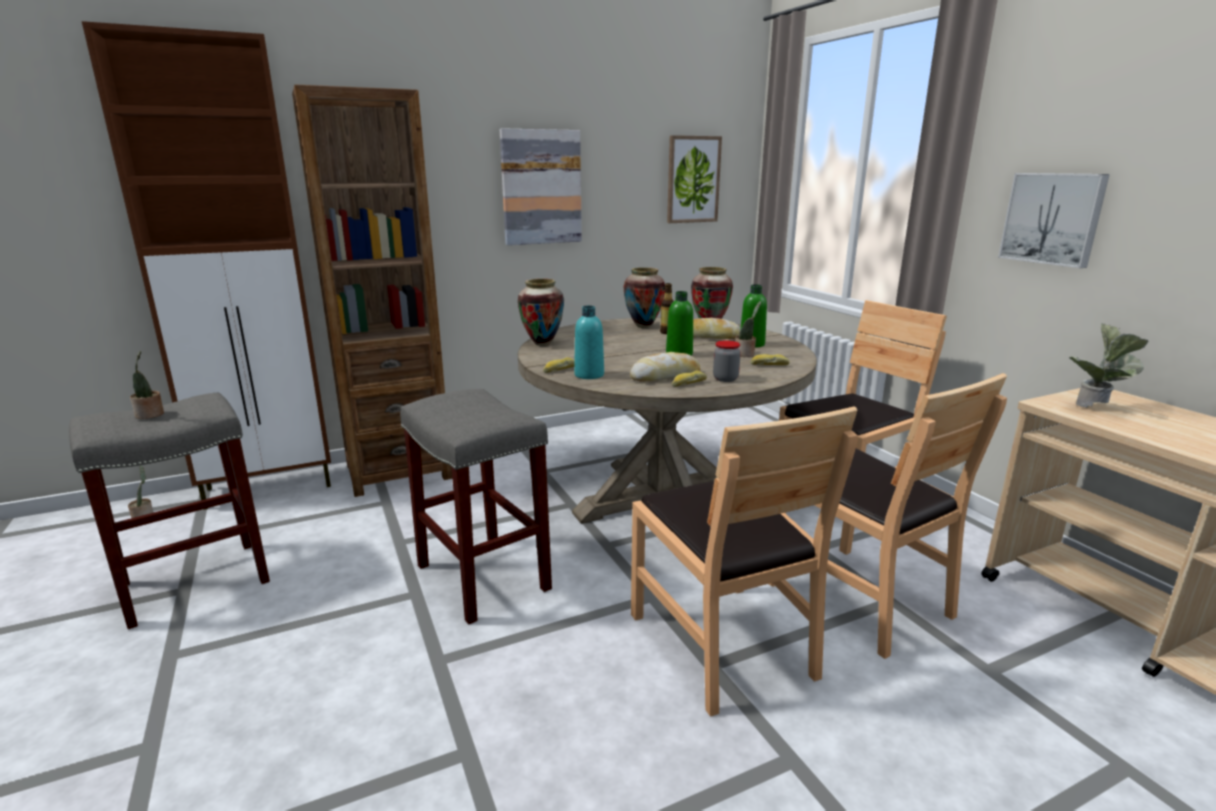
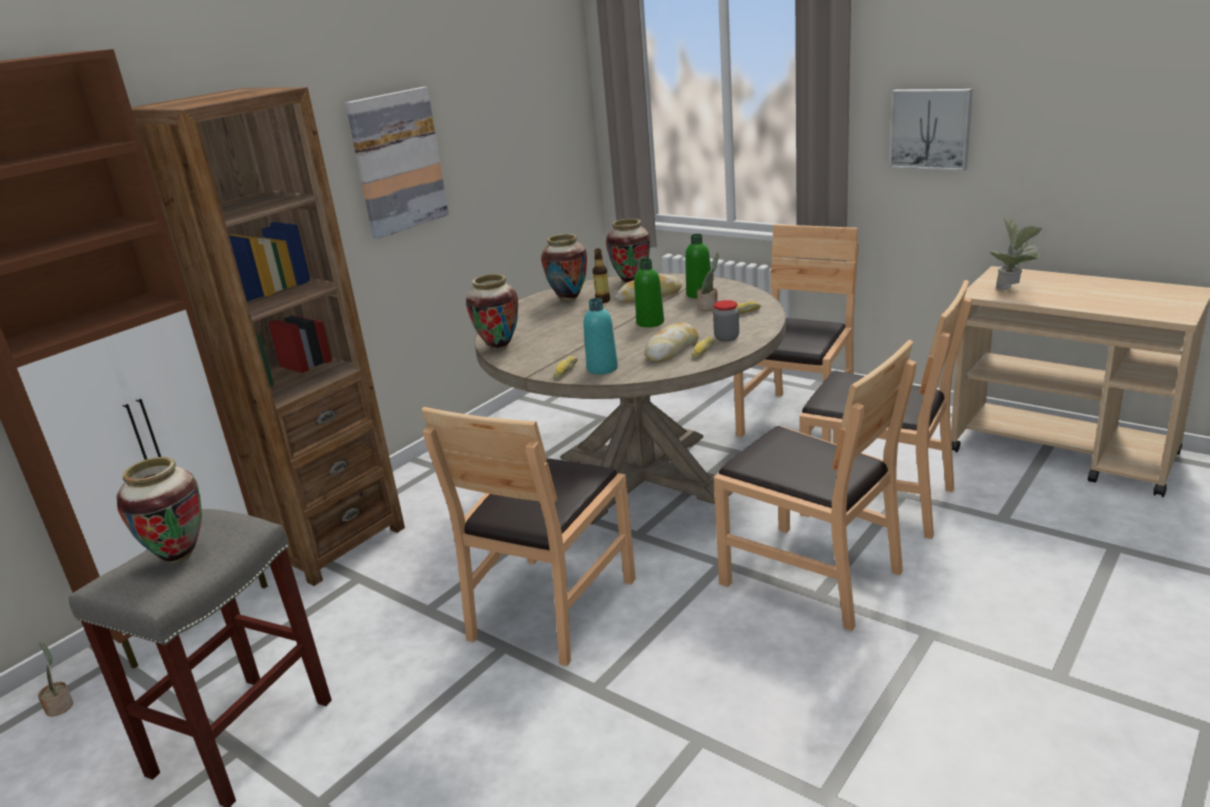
camera: 25 degrees left, 5 degrees up
(150, 415) = (179, 556): potted plant -> vase
(481, 576) = (551, 607): grey stool -> brown chair
(693, 179) = (537, 117): picture -> none

